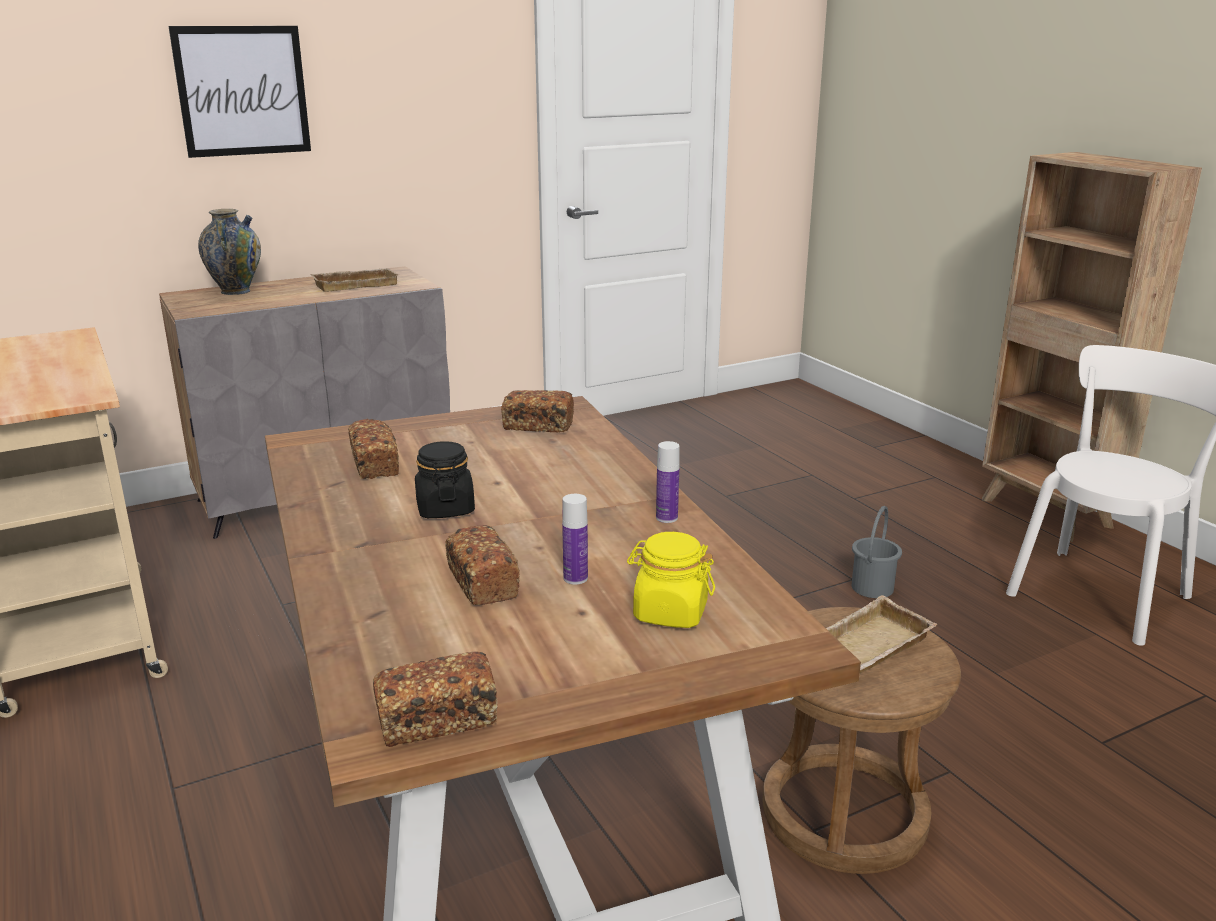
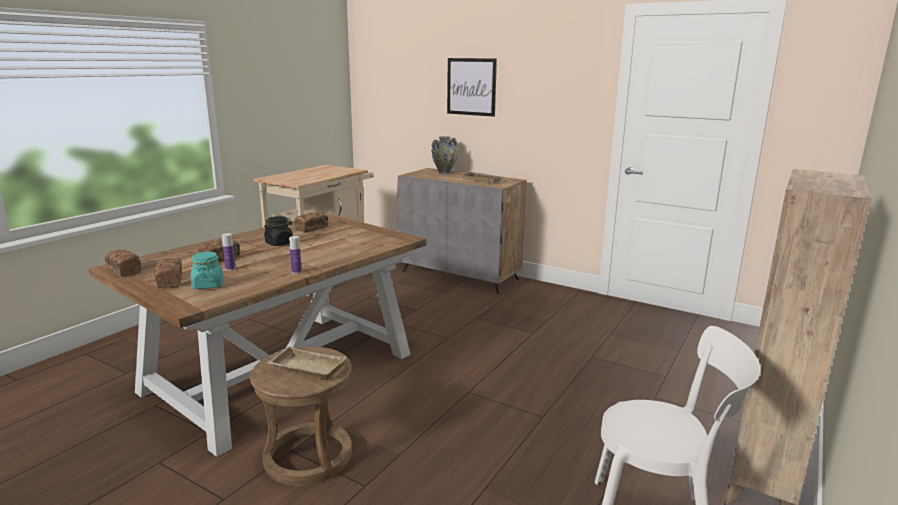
camera: 60 degrees right, 5 degrees down
(538, 426) = (378, 239): bread -> bread (170, 281)
(670, 612) = (208, 285): yellow jar -> turquoise jar
(871, 587) = (540, 425): grey bucket -> none

